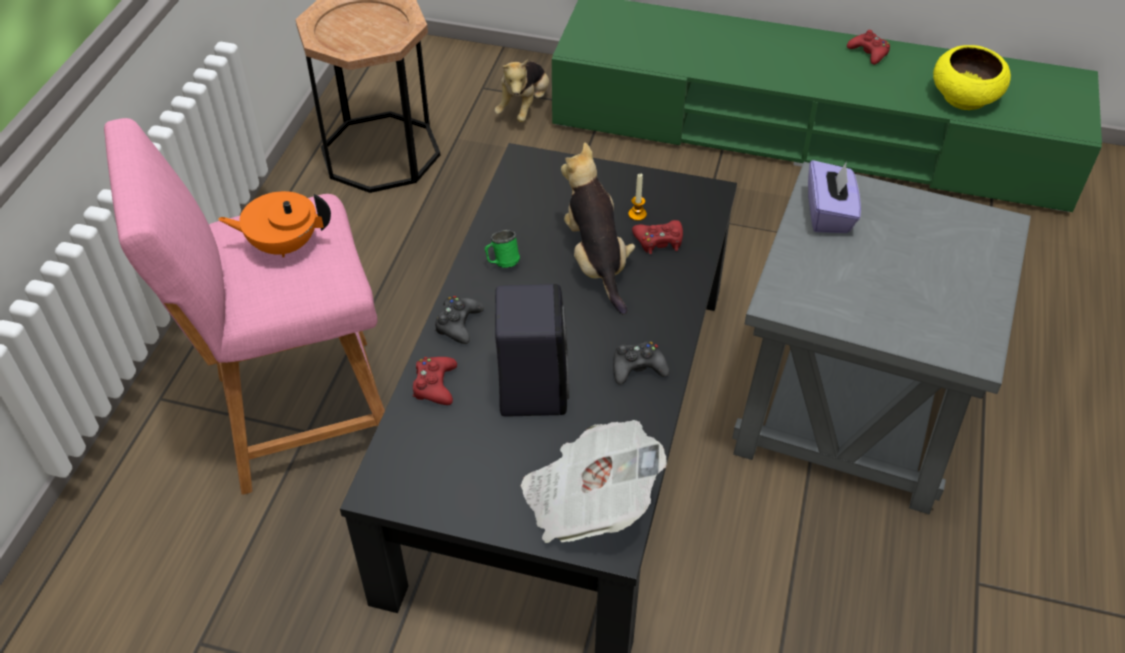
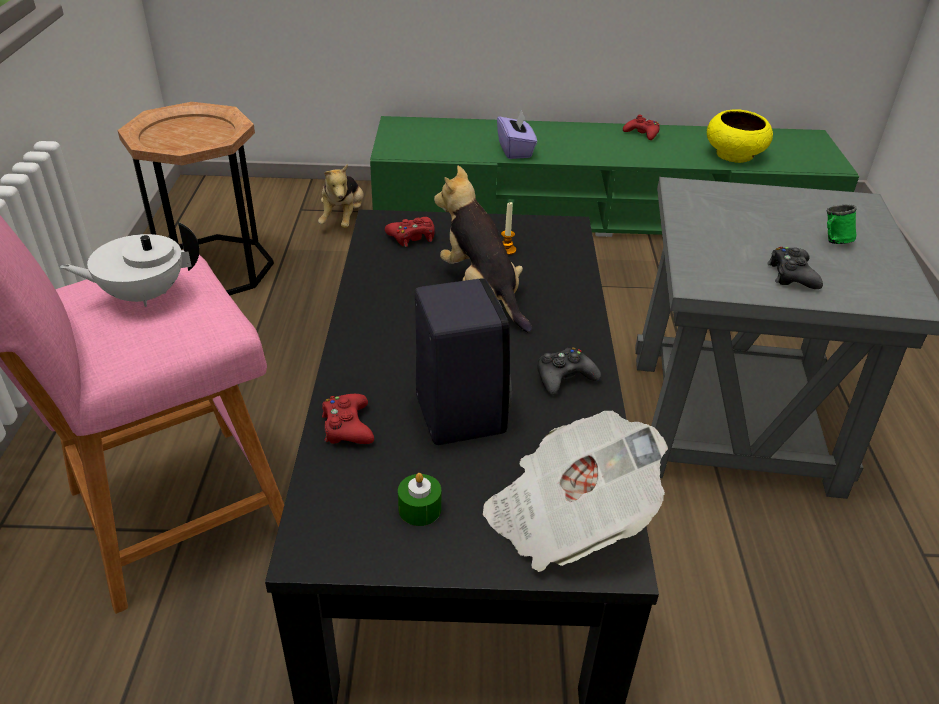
camera: 15 degrees left, 10 degrees down
(283, 244) = (143, 295): orange teapot -> white teapot
(458, 324) = (356, 364): black game controller -> black game controller (792, 275)
(472, 471) = (419, 509): none -> green candle
(502, 262) = (385, 304): green mug -> green mug (833, 242)
(659, 241) = (537, 268): red game controller -> red game controller (412, 237)
(829, 214) = (705, 211): purple tissue box -> purple tissue box (515, 150)

